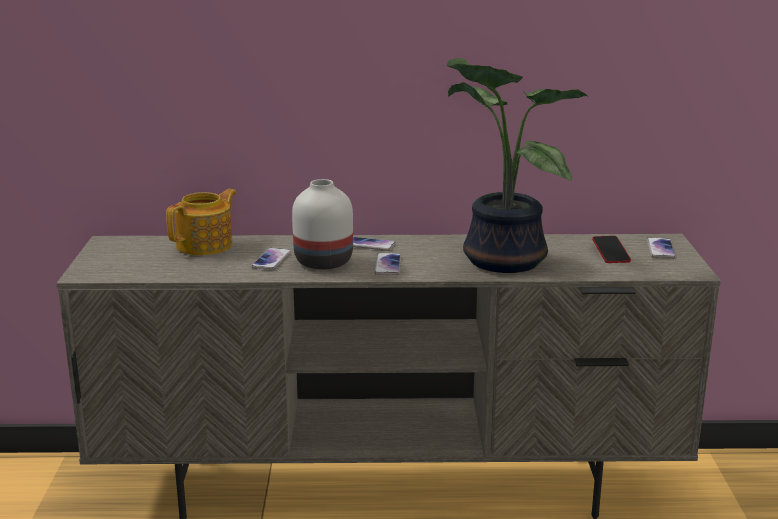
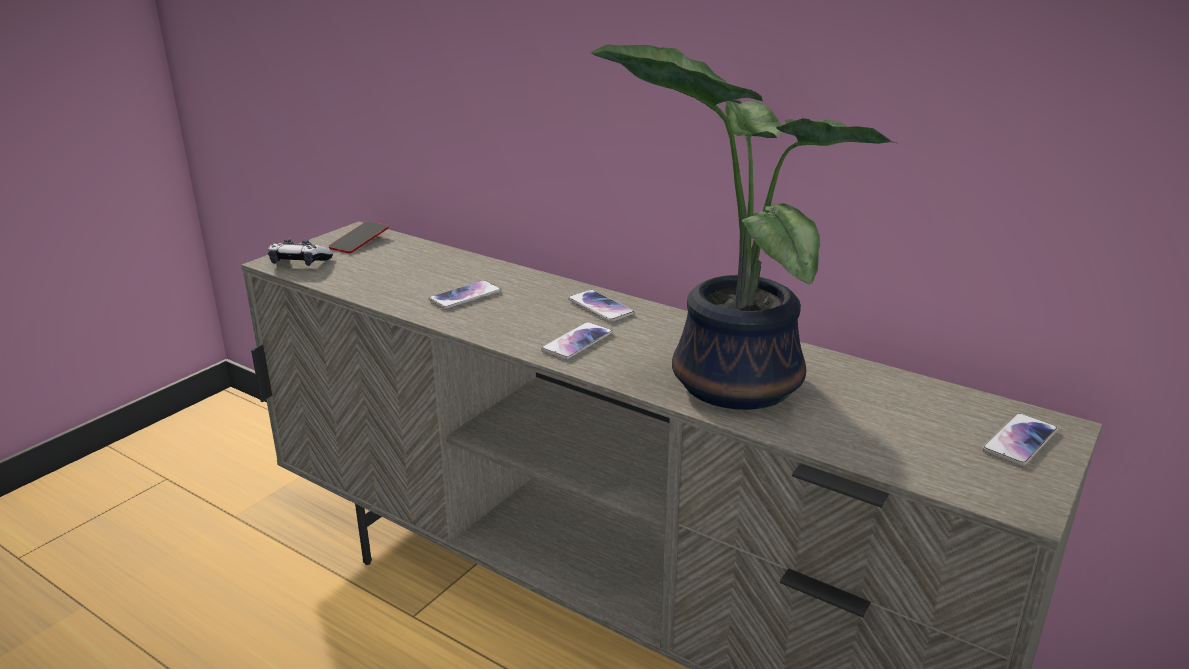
camera: 35 degrees right, 5 degrees up
(104, 270) = (299, 262): none -> game controller
(206, 245) = (434, 259): teapot -> none
(322, 262) = (511, 316): white vase -> none
(610, 253) = (919, 421): phone -> phone (359, 241)

